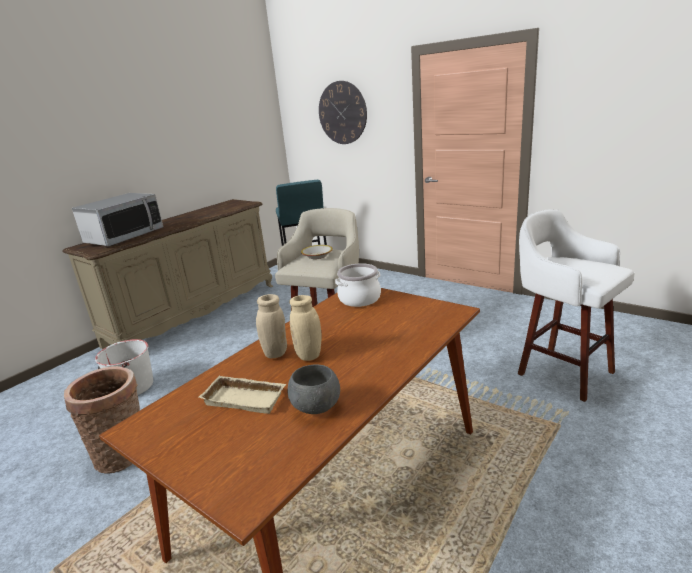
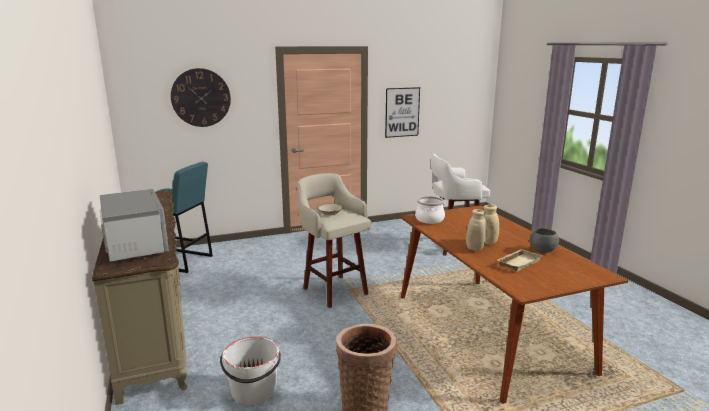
camera: 60 degrees left, 5 degrees down
(595, 136) = (402, 112): none -> picture

